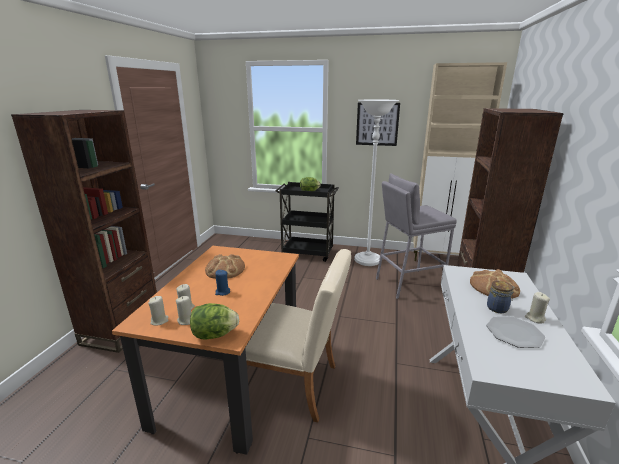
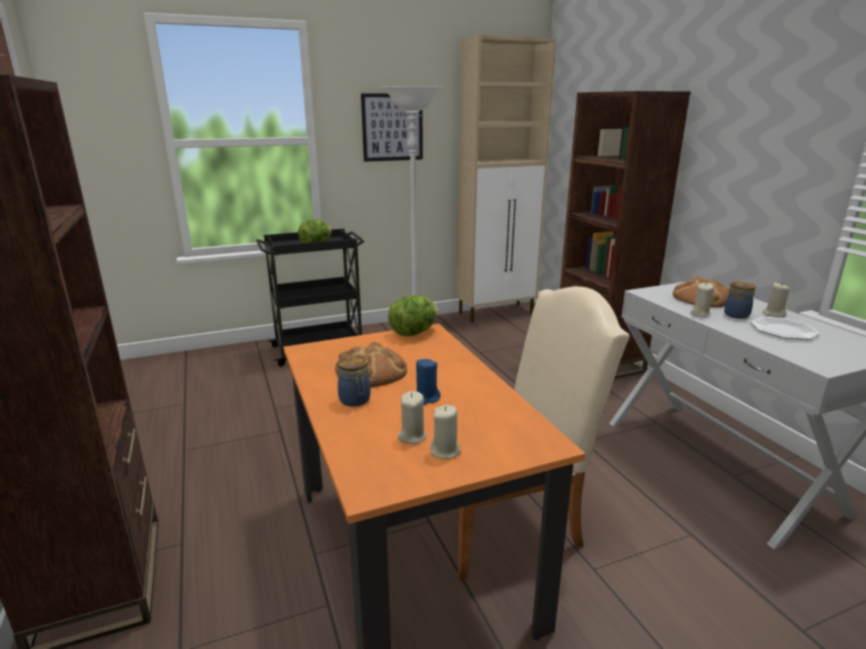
camera: 35 degrees left, 0 degrees up
(159, 321) = (405, 468): beige candle -> beige candle (700, 314)
(194, 282) = (355, 400): none -> jar
(214, 335) = (519, 450): lettuce -> lettuce (413, 333)
(408, 283) = (494, 350): grey stool -> none

